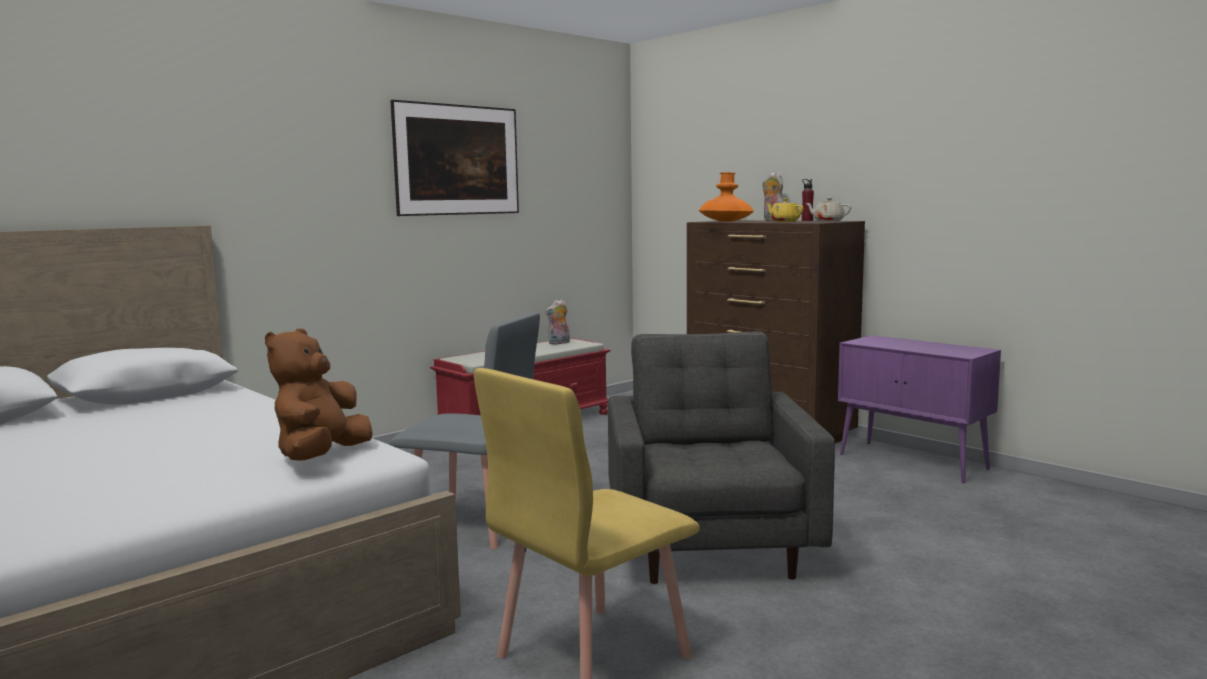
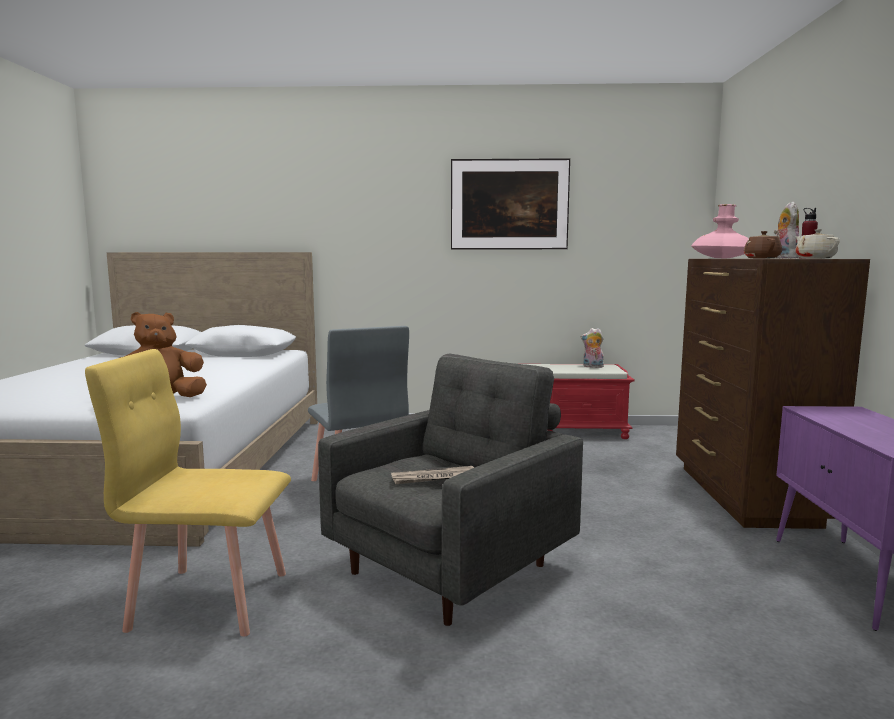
camera: 45 degrees right, 0 degrees up
(726, 221) = (721, 258): orange vase -> pink vase
(727, 454) = (434, 478): none -> newspaper
(784, 221) = (761, 258): yellow teapot -> brown teapot

